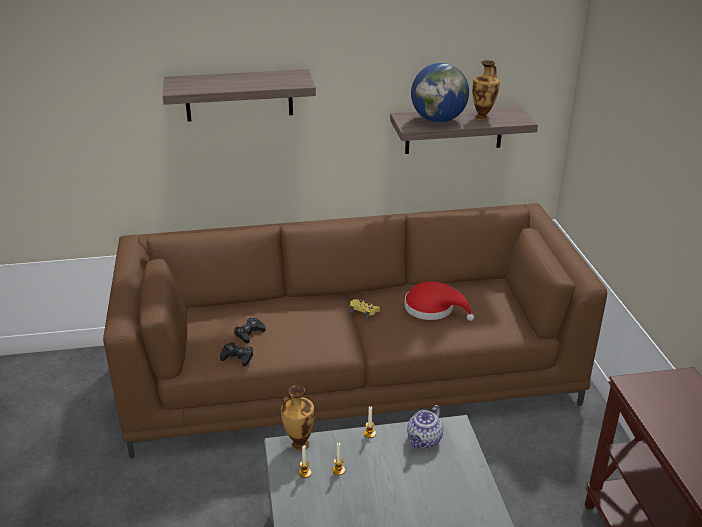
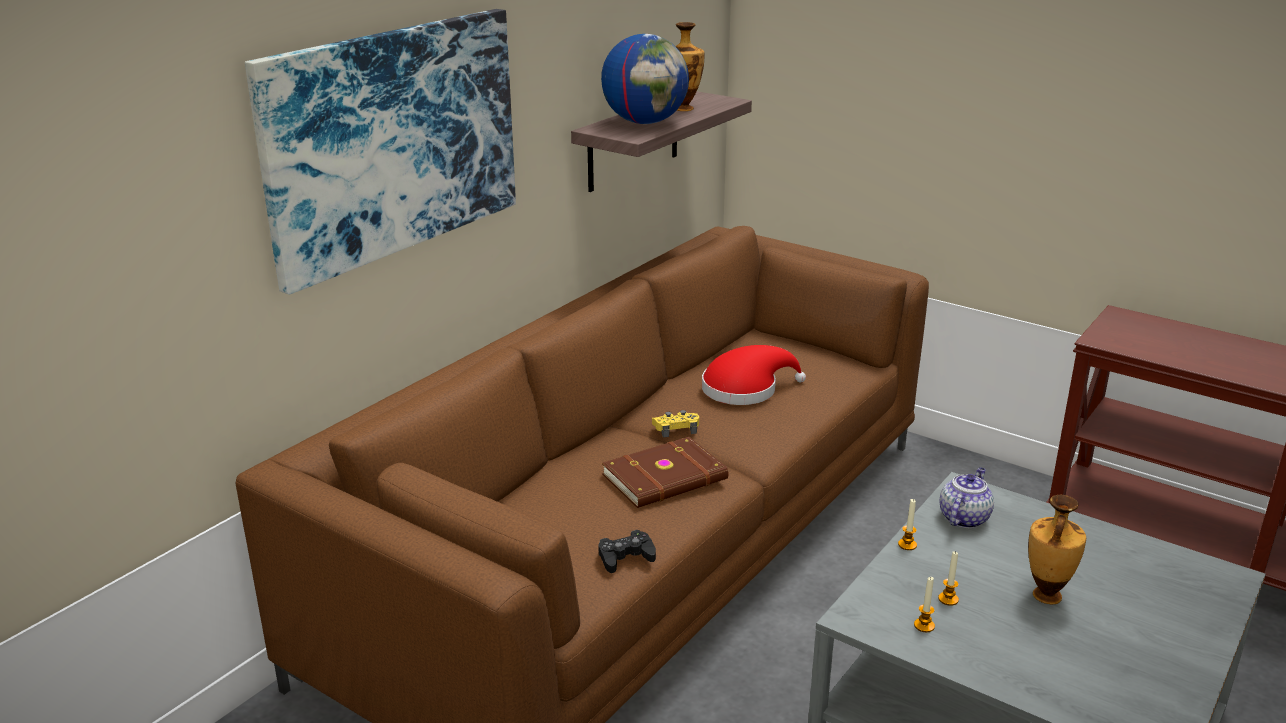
camera: 45 degrees left, 5 degrees down
(239, 95) = (393, 141): shelf -> picture
(249, 333) = (588, 523): black game controller -> none
(299, 444) = (864, 603): vase -> vase (1046, 596)
(315, 332) = (666, 478): none -> brown book
(424, 440) = (963, 517): teapot -> teapot turned 135 degrees counterclockwise

